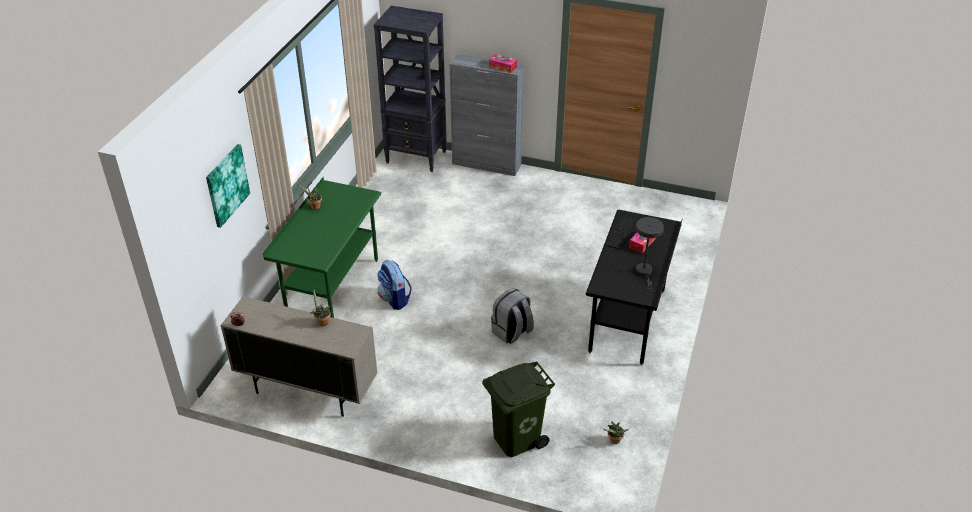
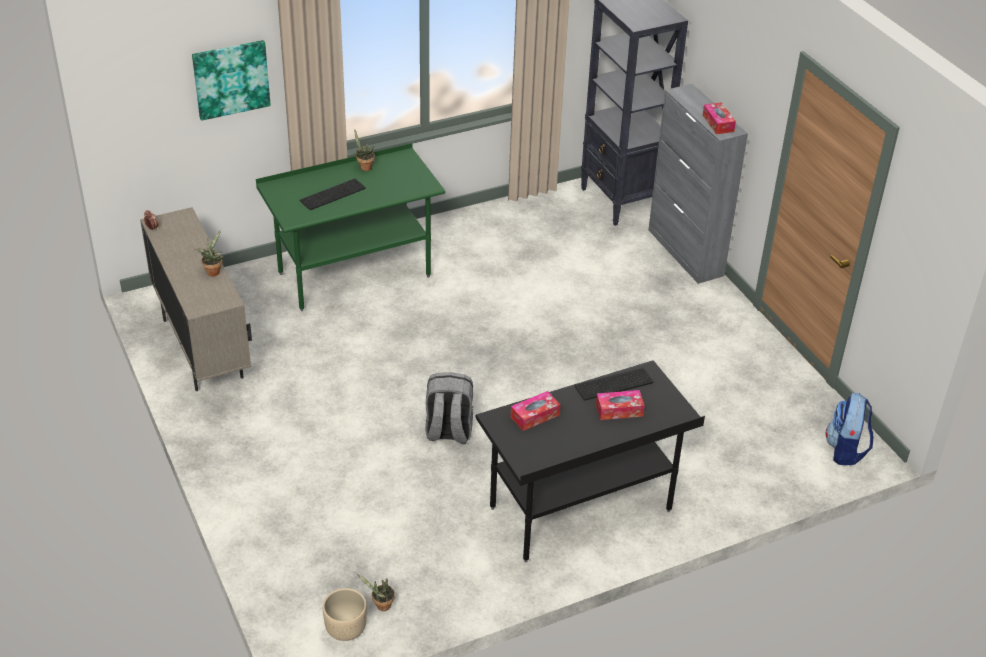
camera: 45 degrees right, 0 degrees up
(321, 233) = (332, 193): none -> keyboard
(395, 299) = (390, 323): backpack -> backpack (846, 450)
(516, 438) = (301, 526): green trash can -> none
(613, 273) = (535, 416): none -> tissue box
(616, 466) = (346, 629): none -> beige planter
(644, 272) = (568, 439): grey table lamp -> none

